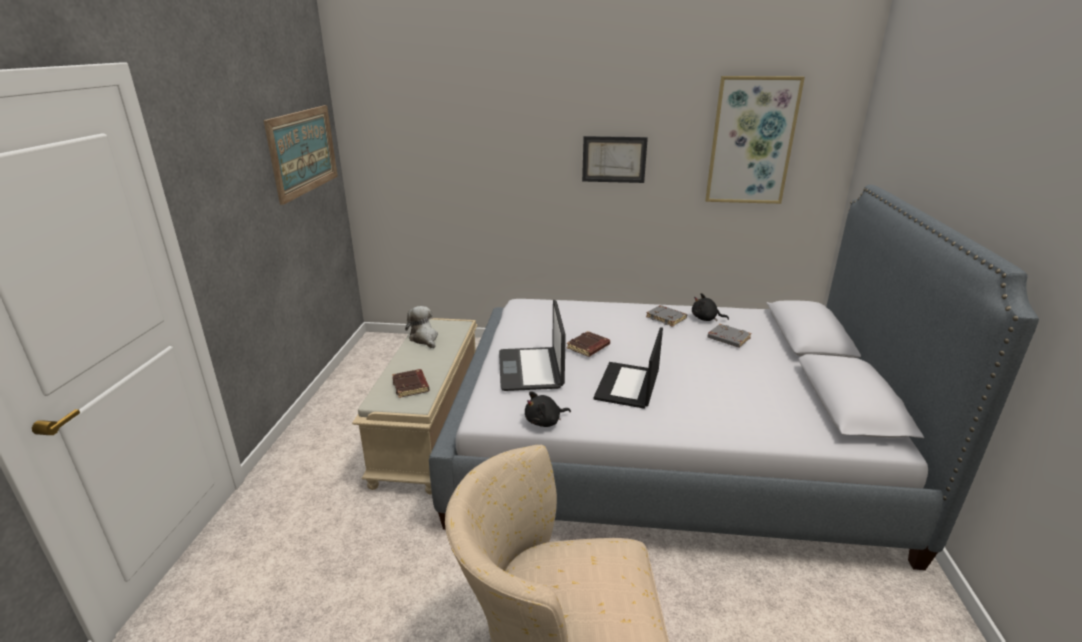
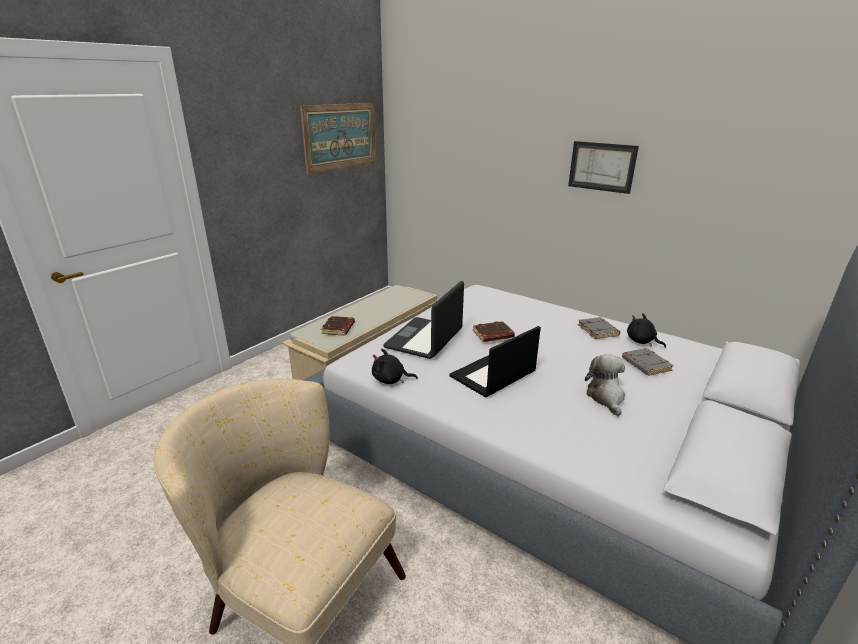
camera: 30 degrees right, 0 degrees up
(424, 338) = (384, 299): plush toy -> plush toy (606, 397)
(751, 141) = (761, 158): picture -> none

